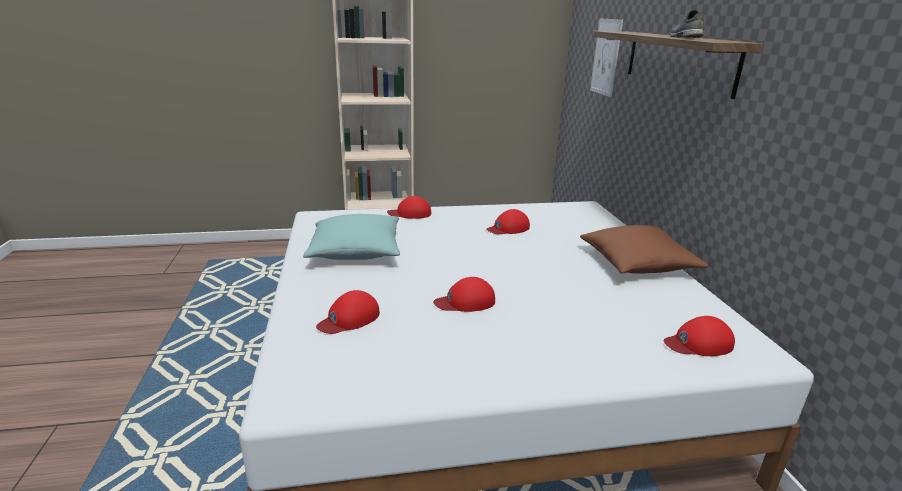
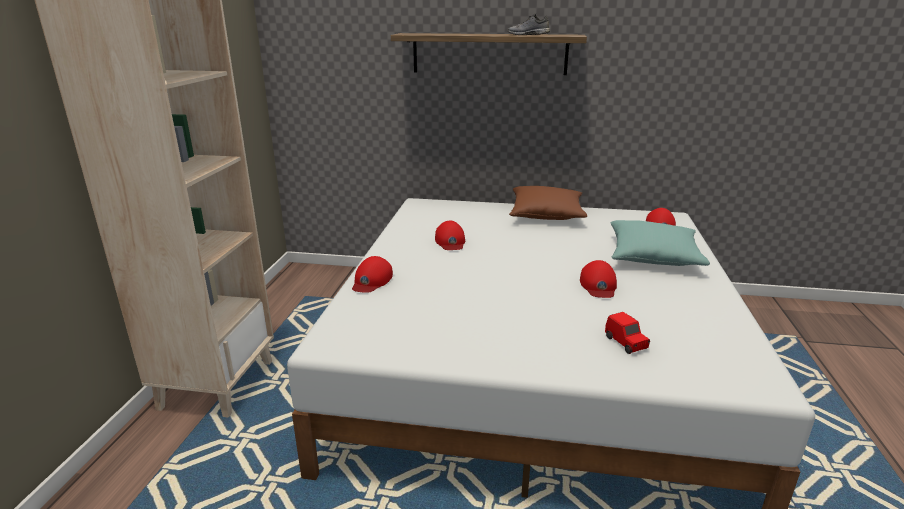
camera: 70 degrees left, 0 degrees up
(349, 318) = (626, 343): red cap -> red toy car
(356, 251) = (467, 325): turquoise pillow -> turquoise pillow (653, 257)
(606, 57) = (362, 60): picture -> none

